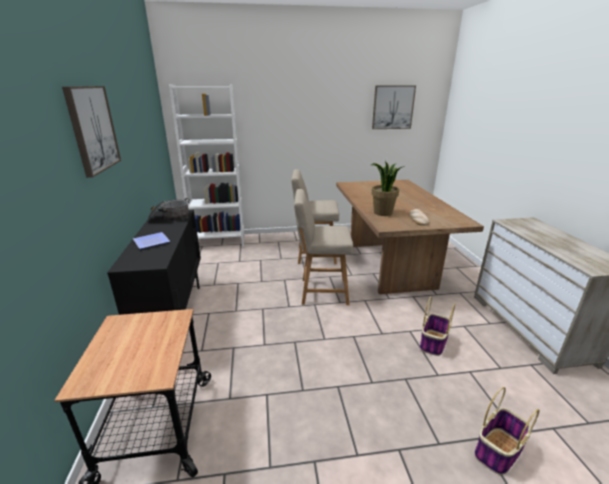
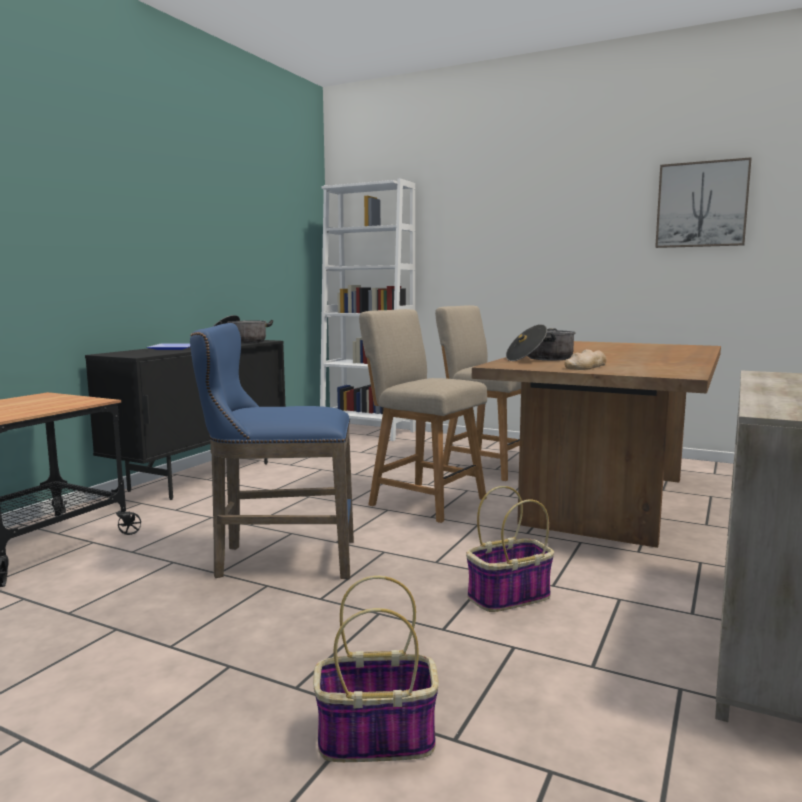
camera: 35 degrees right, 15 degrees down
(92, 129) = (129, 194): picture -> none
(317, 365) = (278, 560): none -> blue stool
(382, 213) = (540, 359): potted plant -> cooking pot

